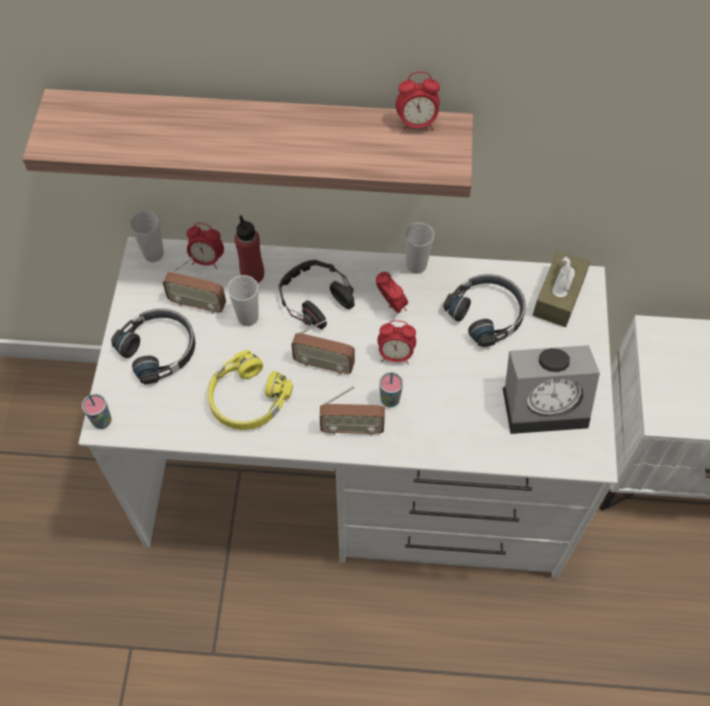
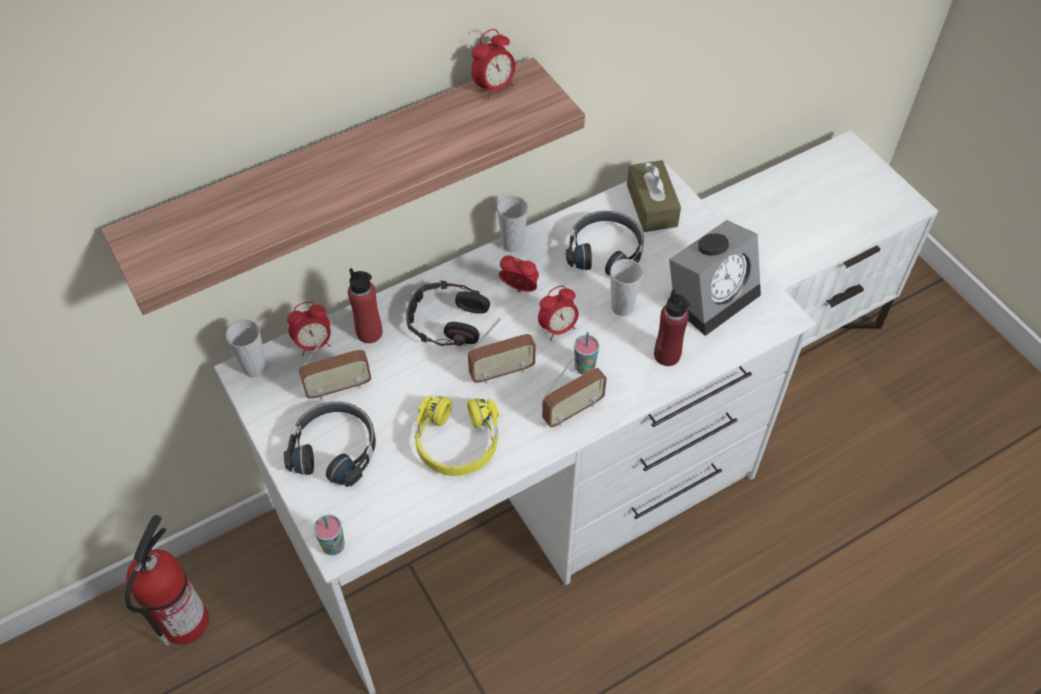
camera: 35 degrees left, 5 degrees down
(66, 410) = (185, 619): none -> fire extinguisher
(248, 317) = (397, 372): cup -> cup (622, 307)
(464, 430) = (667, 355): none -> red bottle

